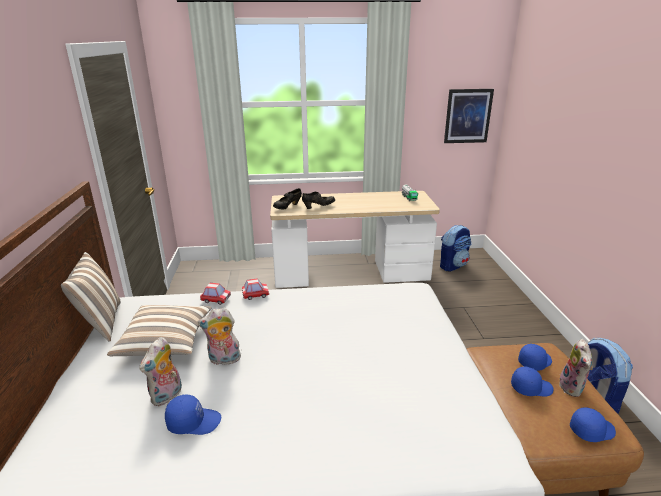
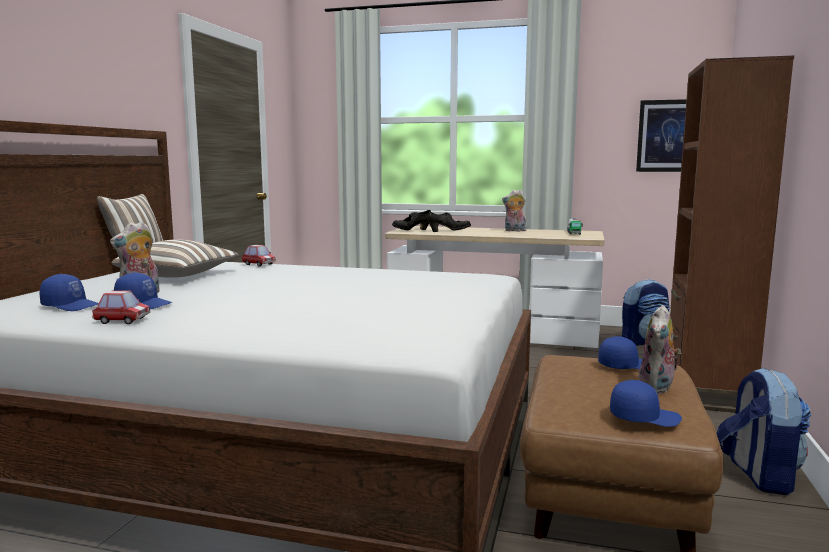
camera: 20 degrees right, 15 degrees down
(223, 360) = (218, 286): plush toy -> plush toy (514, 231)
(255, 295) = (302, 265): toy car -> toy car (122, 320)
(519, 317) = (706, 392): none -> brown bookcase
(531, 387) = (593, 379): blue cap -> blue cap (71, 306)

